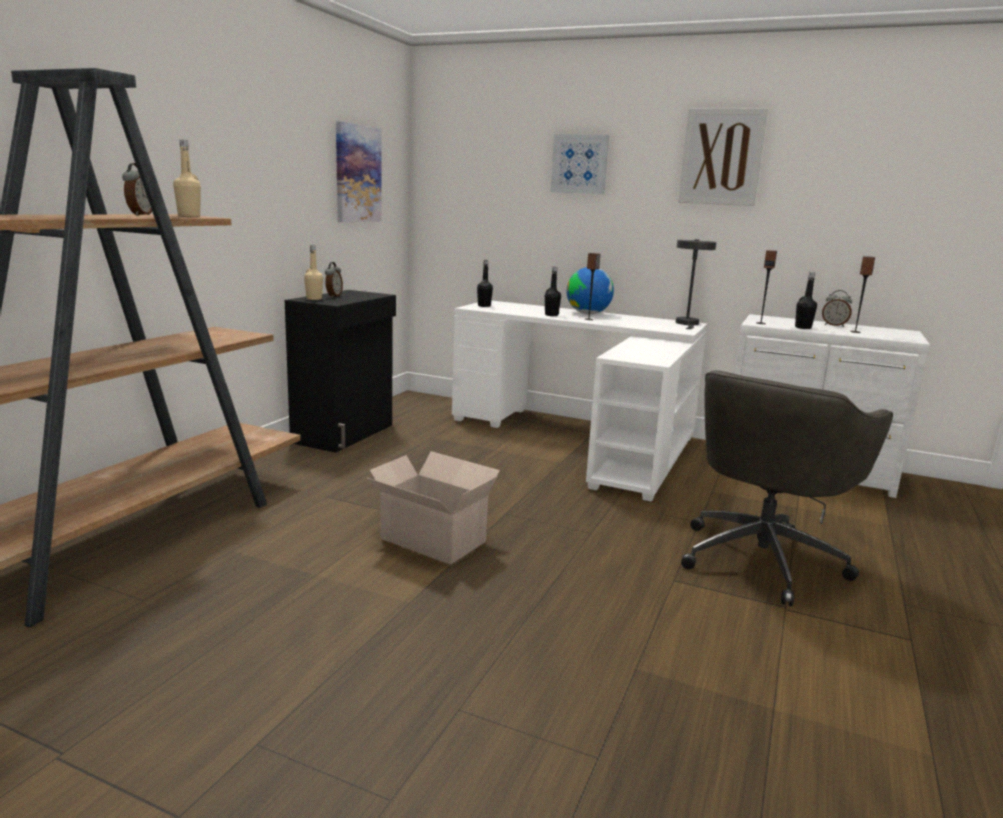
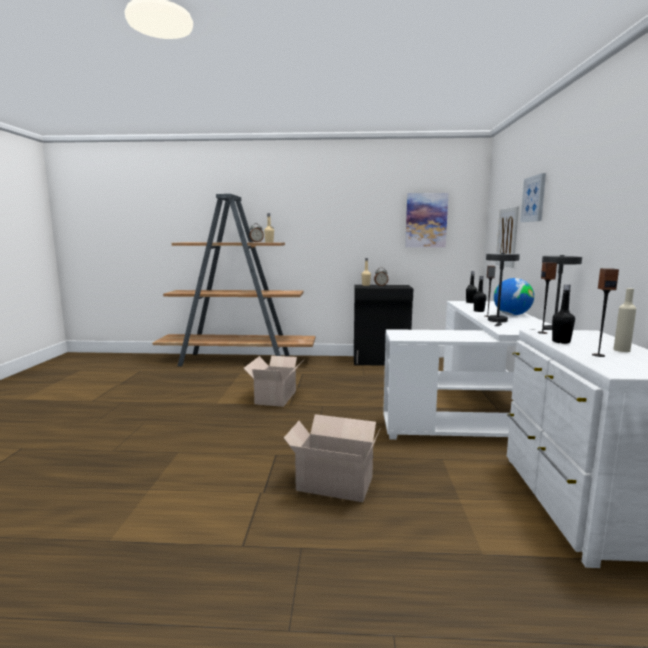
camera: 70 degrees right, 5 degrees down
(622, 322) = (498, 321): none -> grey table lamp
(721, 157) = (594, 176): picture -> picture (507, 237)
(763, 558) = (332, 483): grey office chair -> cardboard box
(834, 325) = (621, 350): alarm clock -> beige bottle

